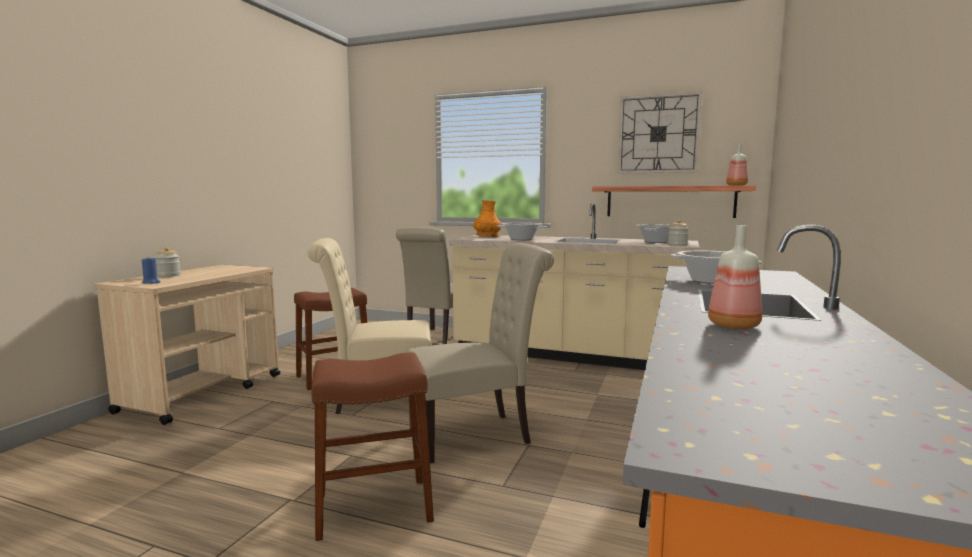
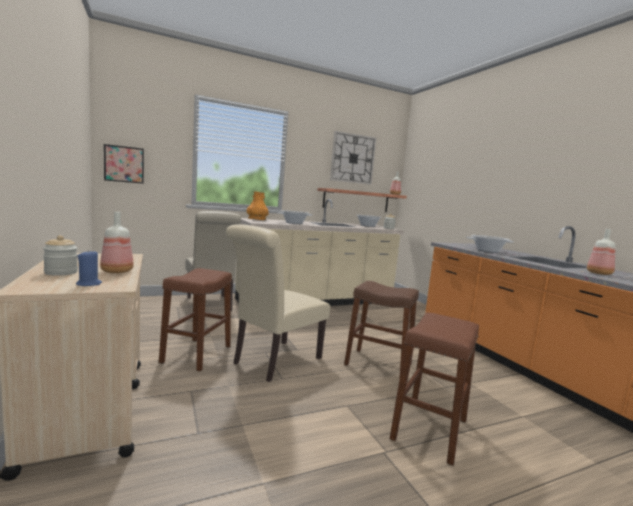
camera: 45 degrees left, 0 degrees up
(197, 277) = (116, 271): none -> bottle
(376, 183) = (124, 164): none -> picture
(477, 435) = (378, 364): beige chair -> brown stool

